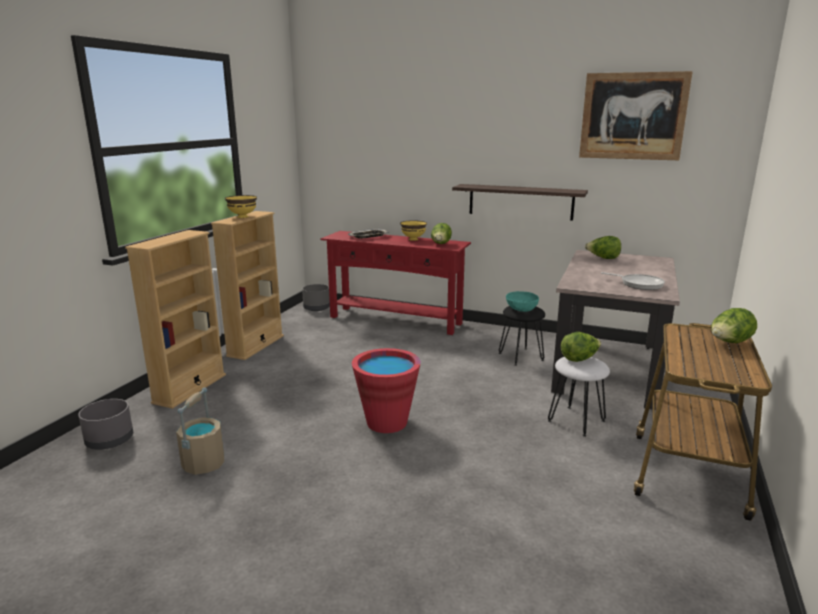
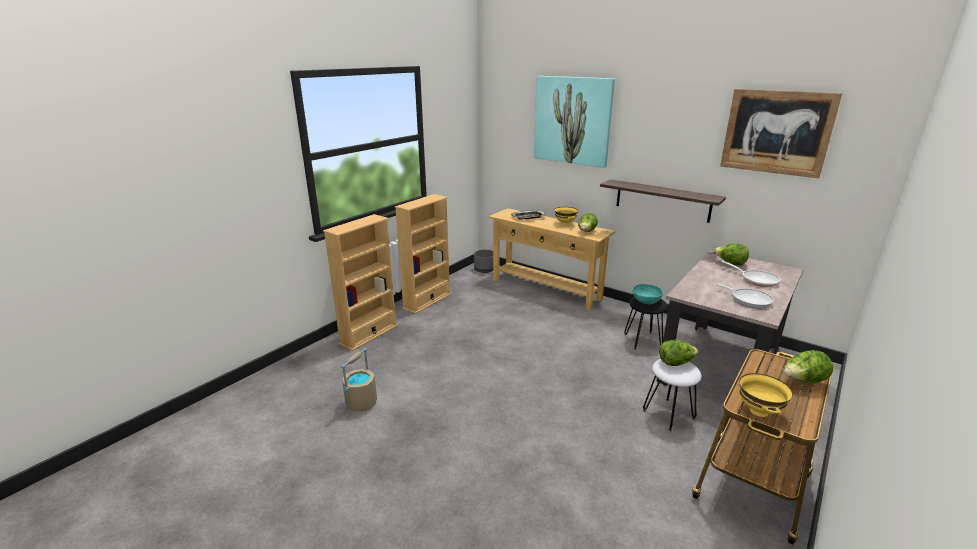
camera: 15 degrees right, 5 degrees up
(110, 440) = (304, 372): grey planter -> none
(242, 217) = (420, 201): yellow bowl -> yellow bowl (758, 411)
(387, 422) = (506, 389): red bucket -> none
(395, 320) = (546, 289): red console table -> beige console table
(412, 121) = (572, 120): none -> picture
(636, 268) = (756, 280): none -> frying pan

